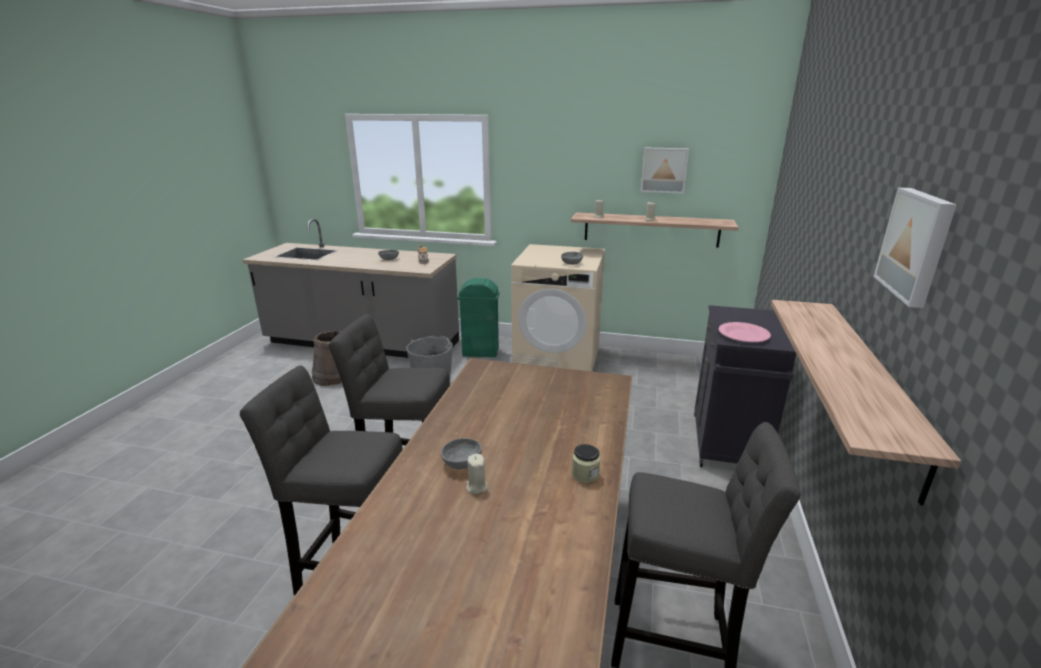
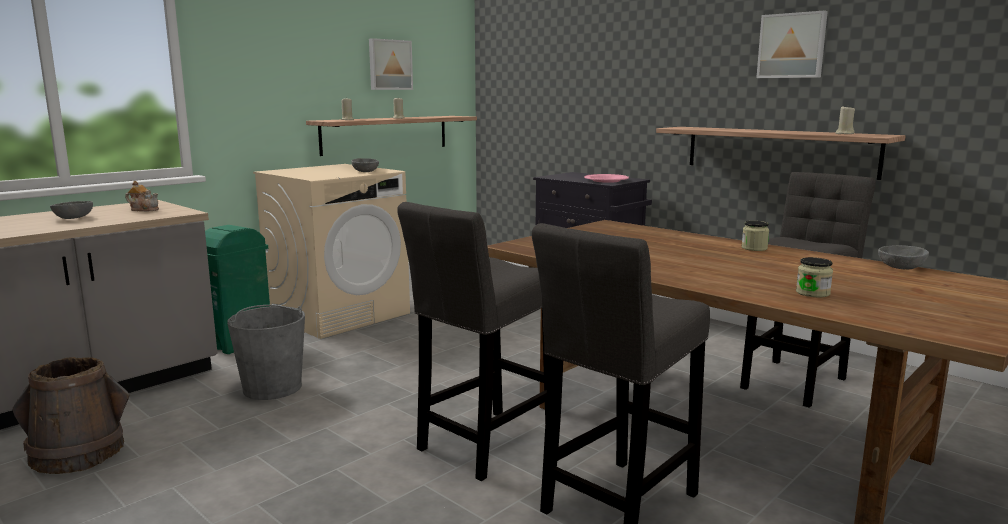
camera: 60 degrees left, 10 degrees down
(413, 533) = (812, 293): none -> jar
(461, 463) = (708, 271): grey bowl -> grey bowl (900, 268)
(476, 487) = (751, 271): beige candle -> beige candle (844, 134)

